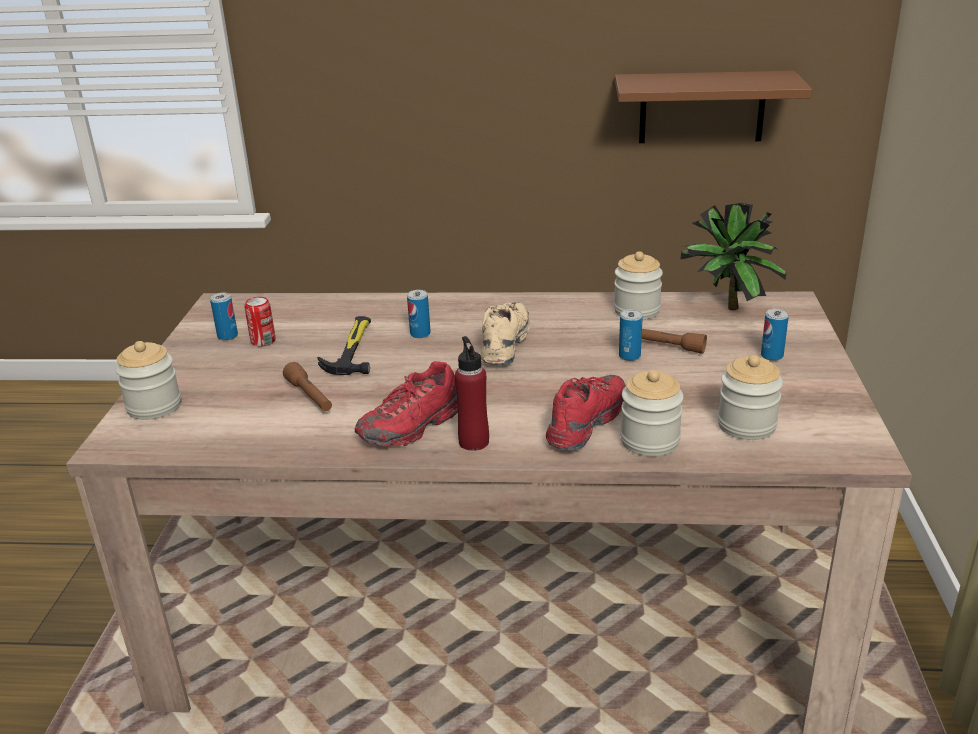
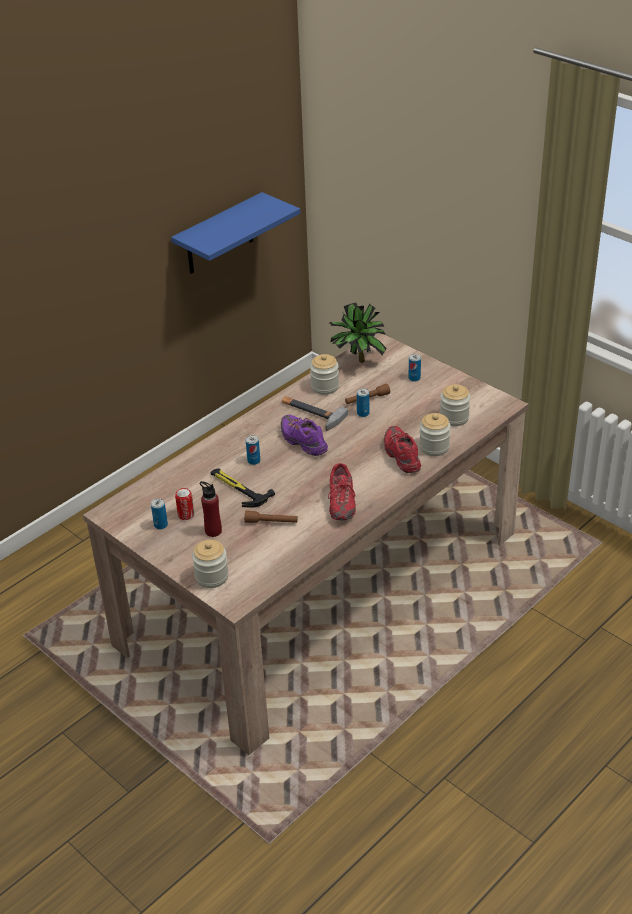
camera: 50 degrees left, 10 degrees up
(474, 442) = (376, 492): red bottle -> red bottle (213, 531)
(505, 345) = (303, 442): beige shoe -> purple shoe
(569, 325) = (310, 413): none -> hammer
(701, 107) = (219, 235): brown shelf -> blue shelf

